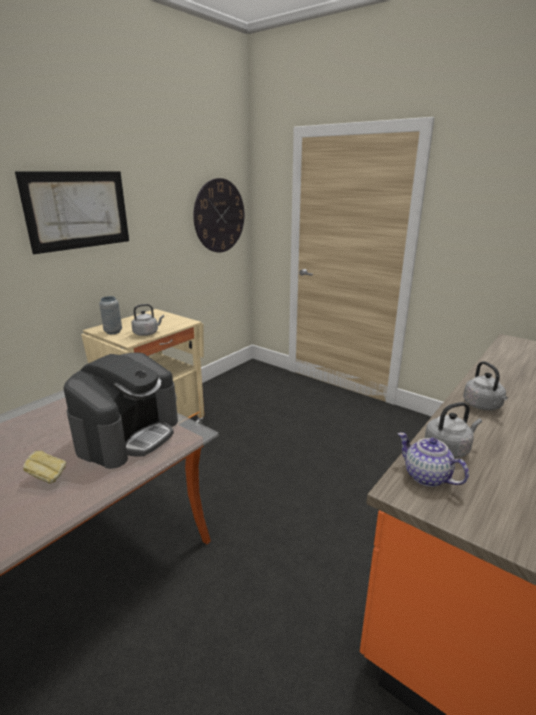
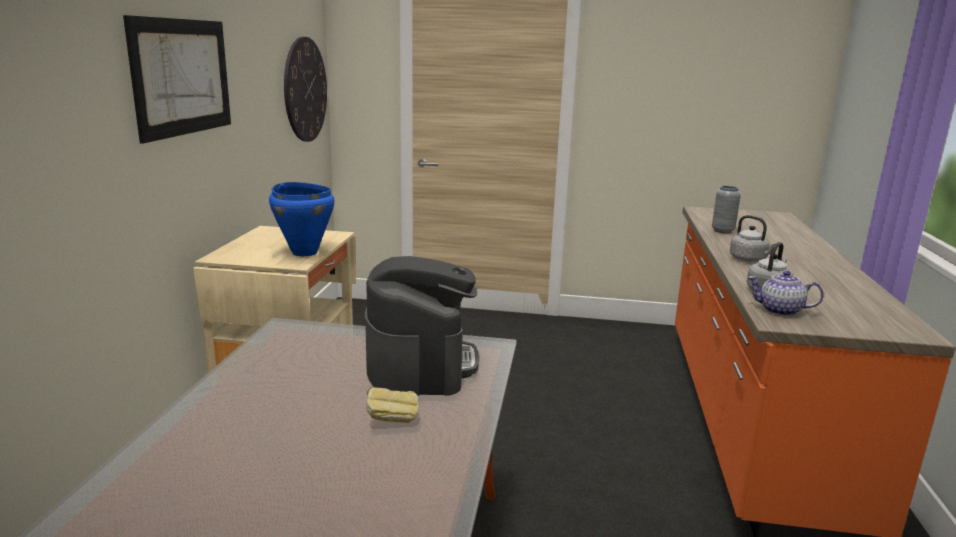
camera: 30 degrees left, 5 degrees down
(113, 332) = (250, 257): grey vase -> grey vase (722, 231)
(147, 333) = (304, 252): grey kettle -> blue cooking pot

